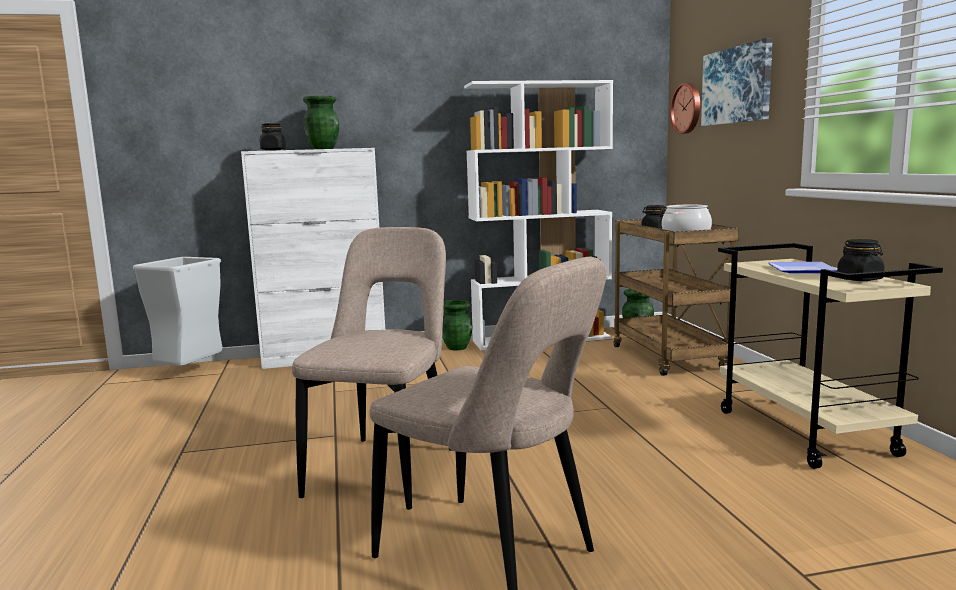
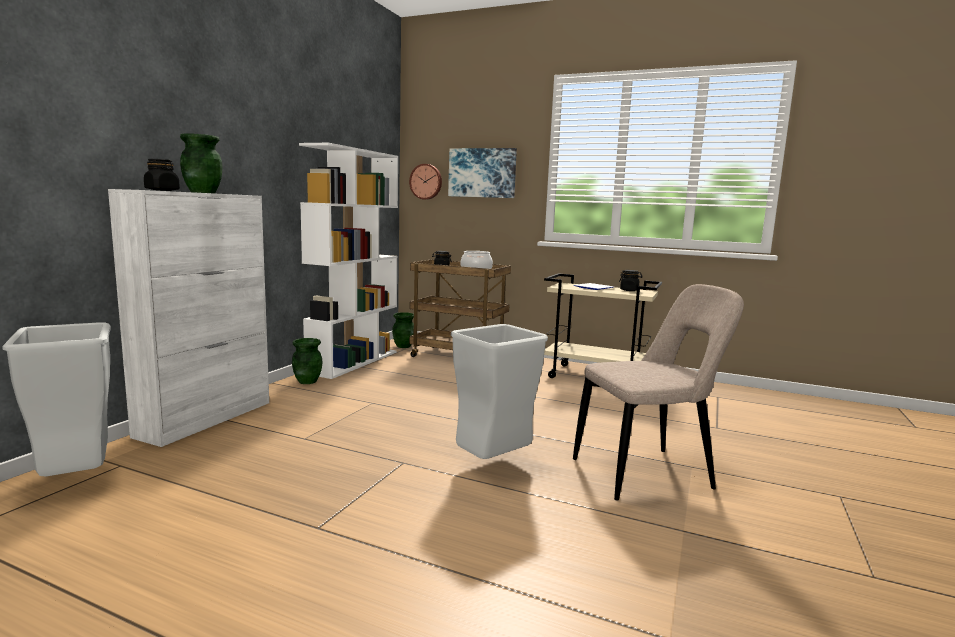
camera: 55 degrees left, 0 degrees up
(386, 469) = (493, 464): beige chair -> grey trash can

